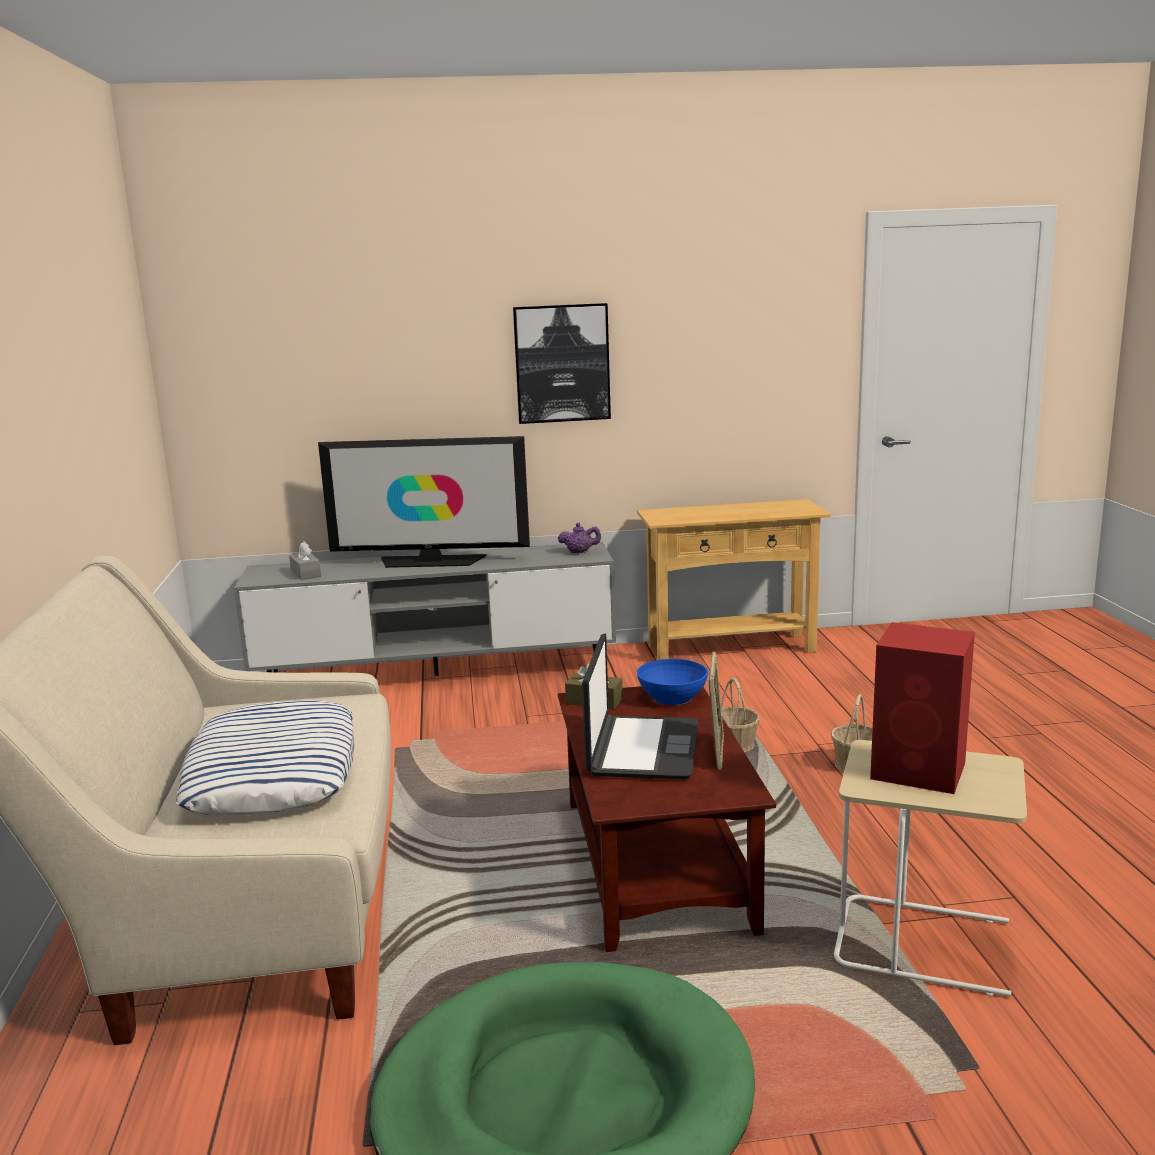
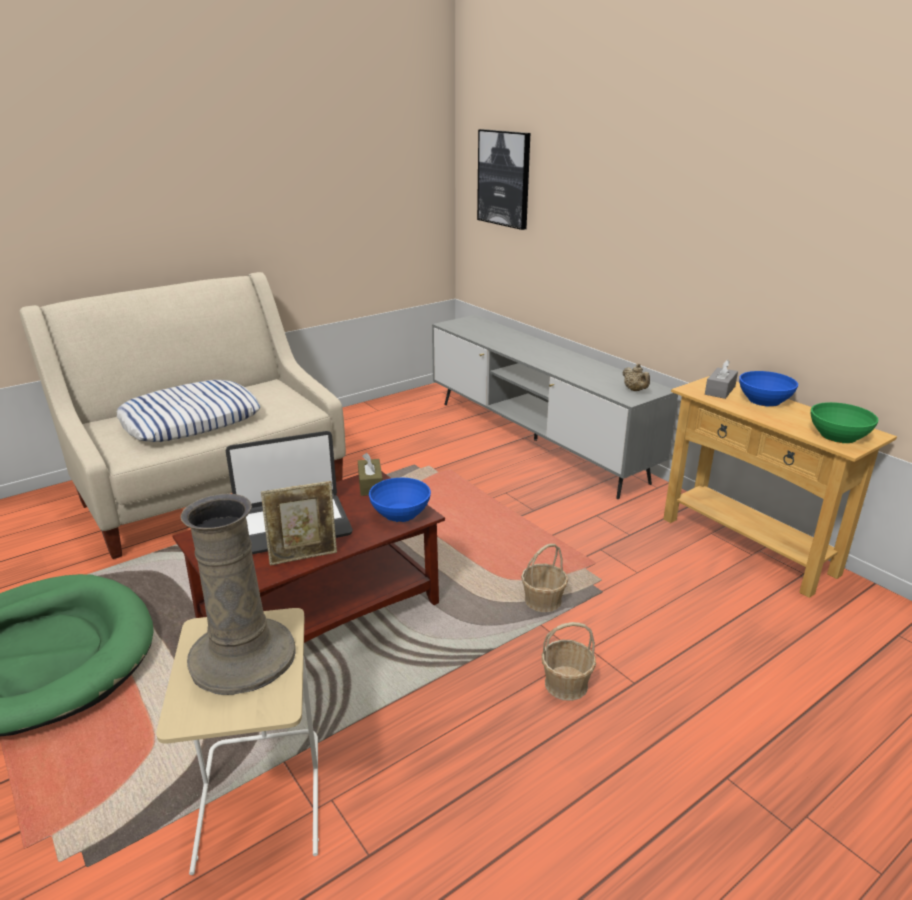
camera: 60 degrees right, 10 degrees up
(305, 573) = (476, 331): grey tissue box -> grey tissue box (720, 390)
(431, 561) = (544, 353): television -> none
(562, 363) = (683, 211): picture -> picture (504, 178)
(580, 552) = (635, 390): purple teapot -> beige teapot
(710, 509) = (765, 400): none -> blue bowl
(794, 508) = (839, 436): none -> green bowl
(920, 771) = (243, 657): red speaker -> beige vase

